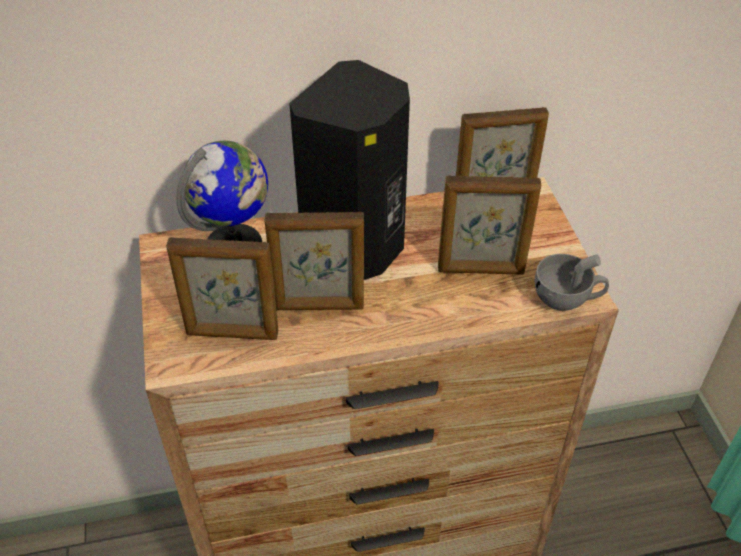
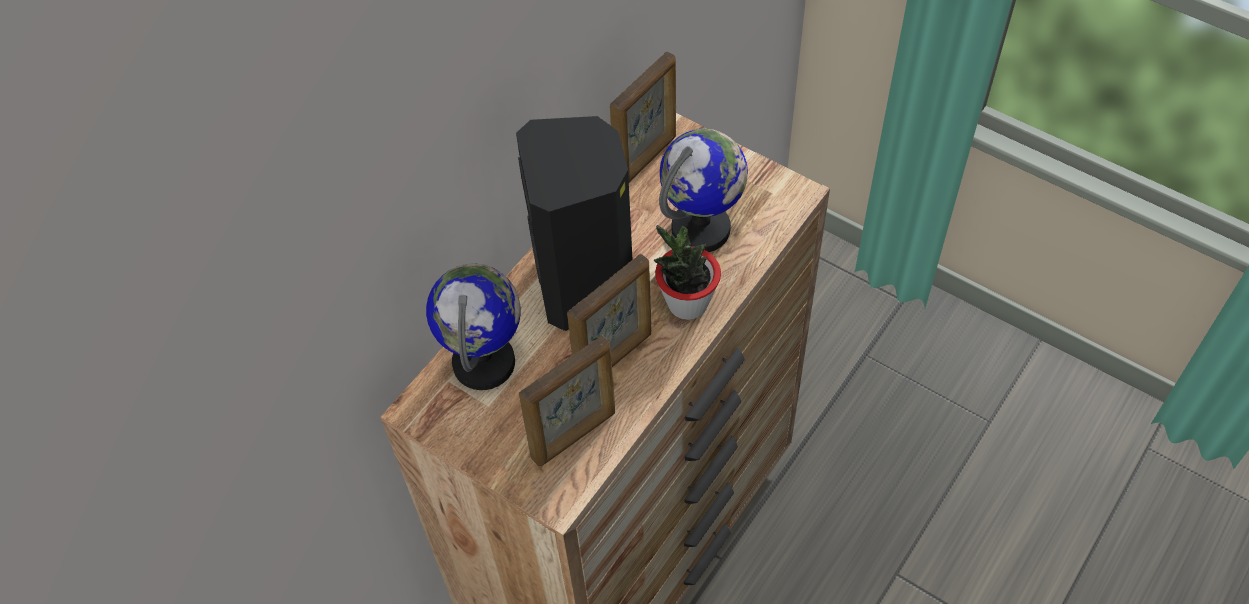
camera: 40 degrees left, 10 degrees up
(412, 309) = (687, 303): none -> potted plant
(481, 270) = (701, 229): picture frame -> globe
(567, 298) = (787, 206): grey cup -> none

